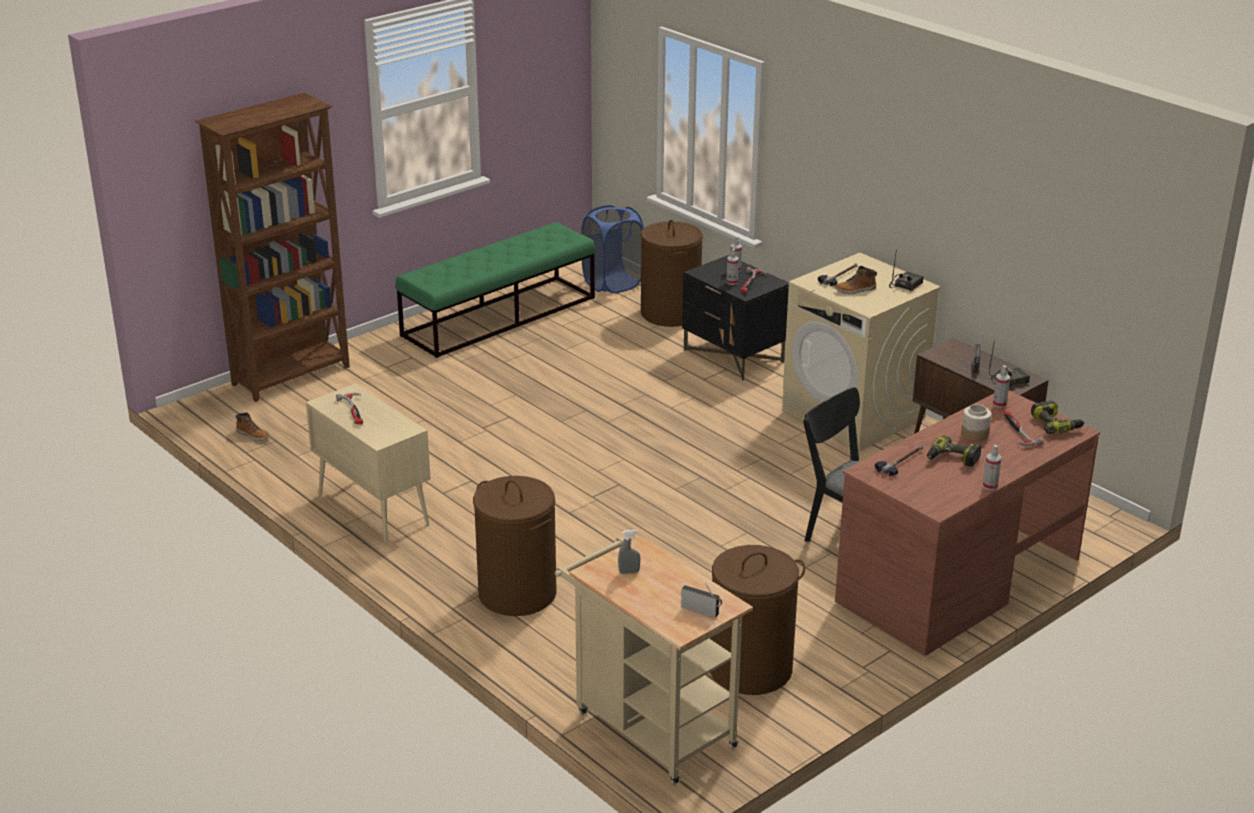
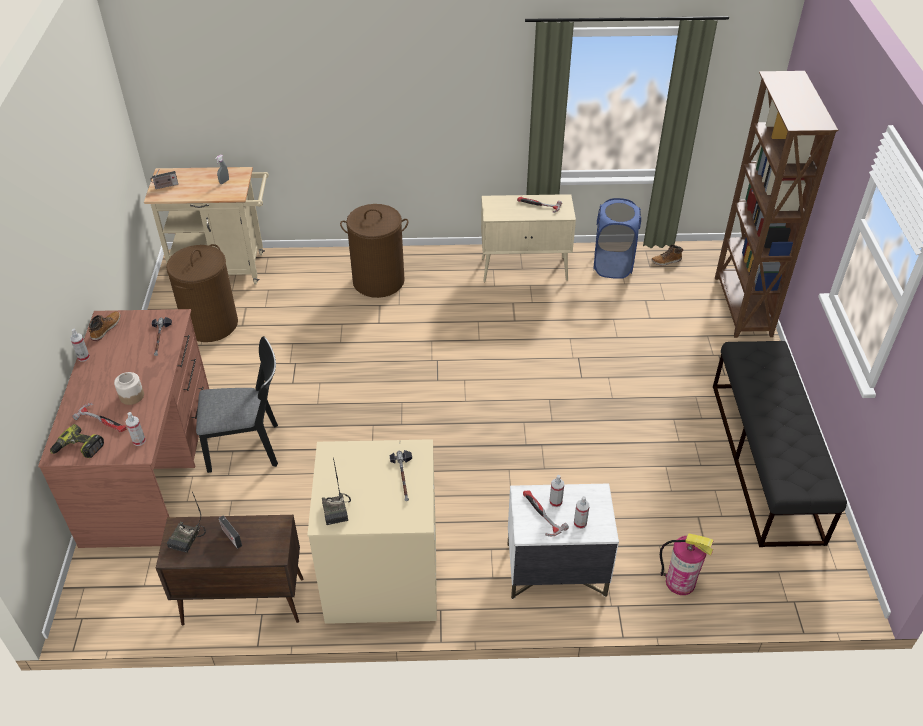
camera: 130 degrees right, 15 degrees up
(499, 316) = (765, 461): green bench -> black bench
(612, 283) = (784, 582): blue laundry basket -> blue laundry basket (612, 265)
(670, 313) = (680, 582): brown laundry basket -> fire extinguisher
(734, 356) = (555, 570): black nightstand -> white nightstand
(855, 290) = (369, 468): boot -> boot (105, 328)
(952, 459) = (128, 363): power drill -> none

